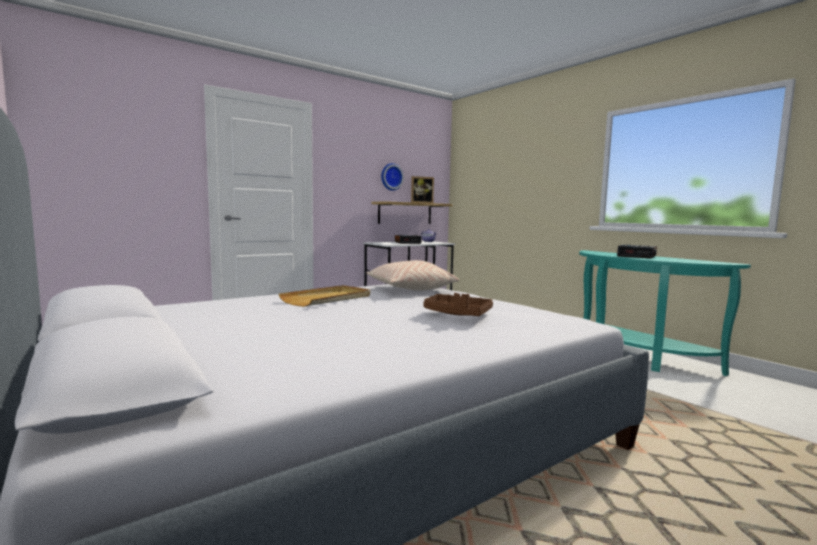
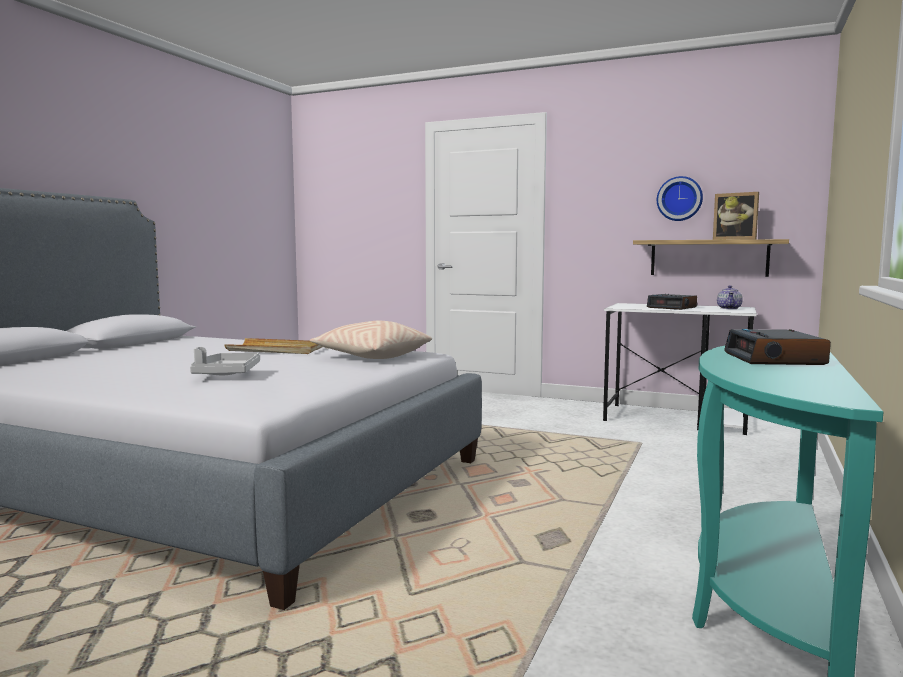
camera: 60 degrees right, 0 degrees up
(457, 314) = (227, 374): brown tray -> grey tray

